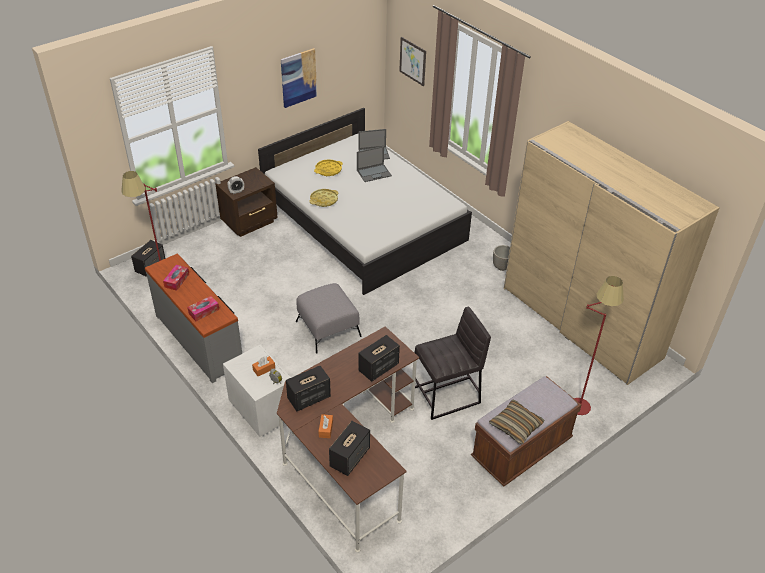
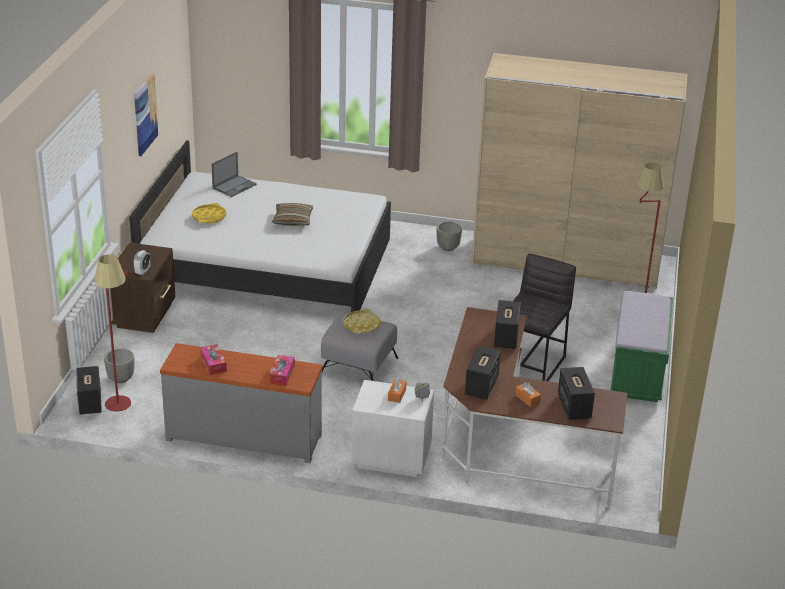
camera: 40 degrees left, 10 degrees down
(185, 259) = (120, 379): none -> planter
(324, 200) = (243, 244): yellow tray -> yellow tray (361, 325)
(374, 173) = (259, 202): laptop -> none
(412, 61) = (242, 62): picture -> none
(516, 426) = (649, 332): pillow -> pillow (292, 220)
(521, 450) = (638, 372): brown bench -> green bench

